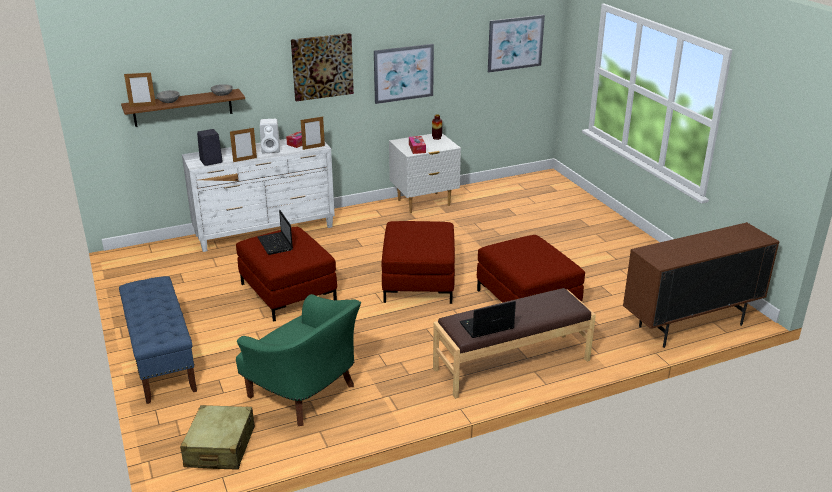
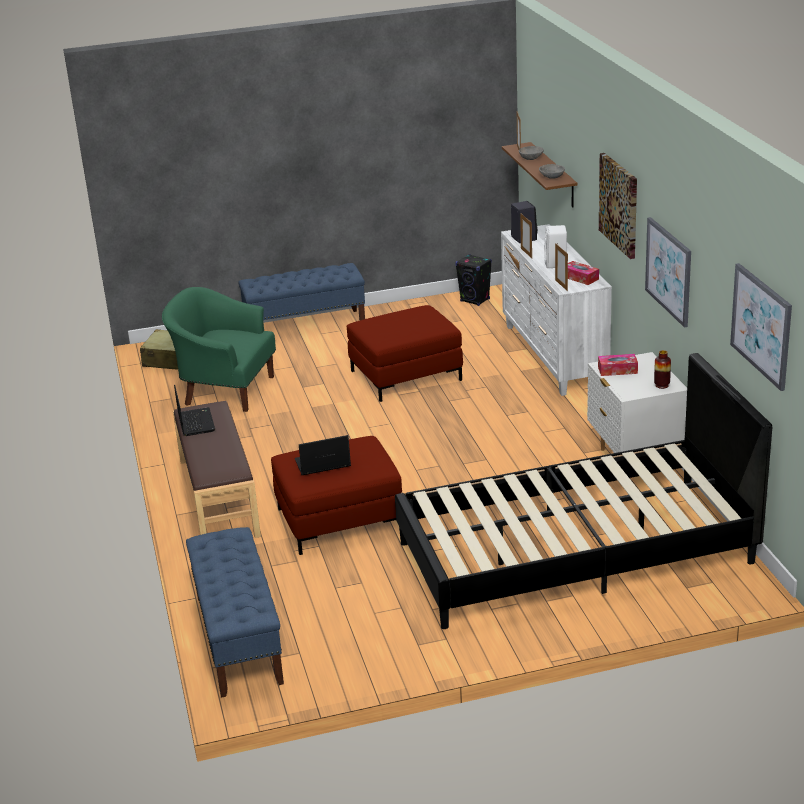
camera: 100 degrees right, 0 degrees up
(138, 269) = (475, 300): none -> black speaker
(275, 244) = (412, 320): laptop -> laptop (321, 464)
(305, 394) = (225, 390): green armchair -> green armchair turned 60 degrees clockwise
(419, 282) = (407, 450): red ottoman -> none
(536, 219) = (575, 553): none -> black bed
(690, 326) = (238, 639): brown cabinet -> blue bench

